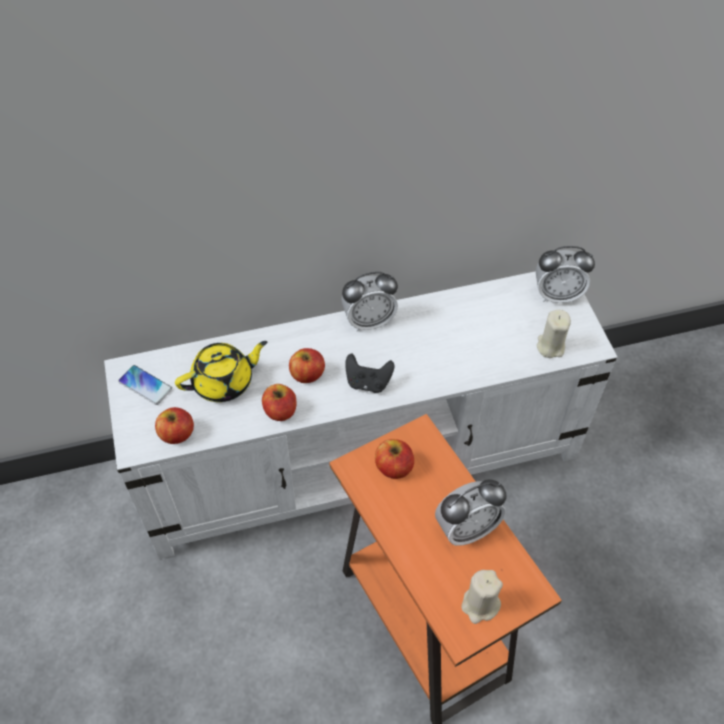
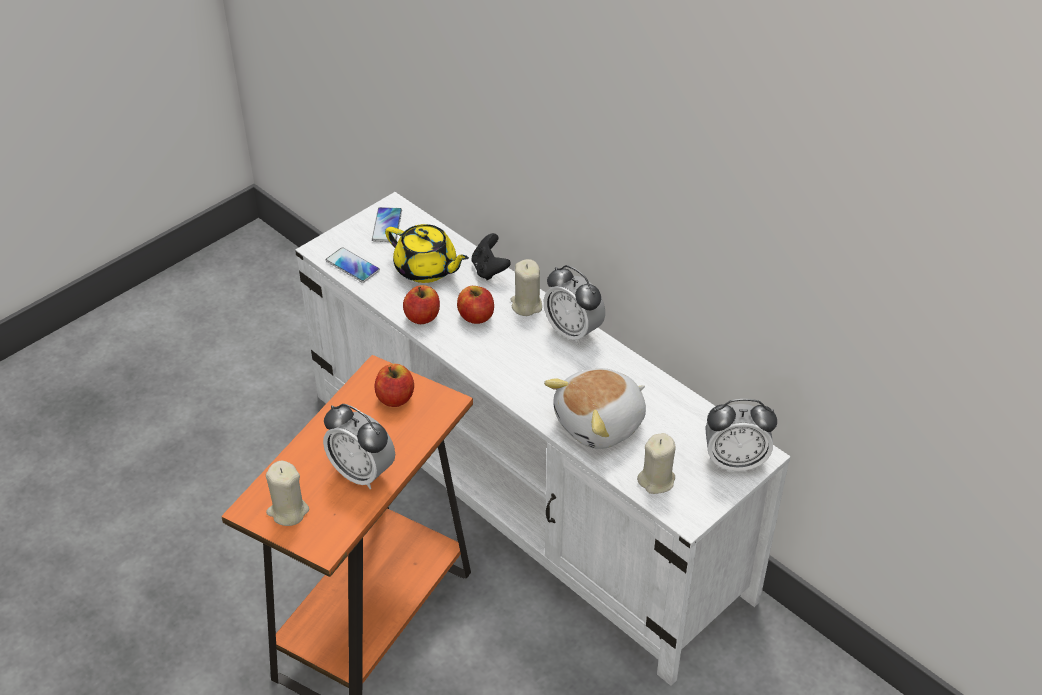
camera: 60 degrees right, 10 degrees down
(177, 434) = (352, 266): apple -> phone
(318, 336) = (526, 305): none -> beige candle
(368, 382) = (499, 360): black game controller -> black game controller (489, 270)
(476, 351) = (601, 424): none -> plush toy
(557, 295) = (734, 461): alarm clock -> alarm clock turned 60 degrees counterclockwise

